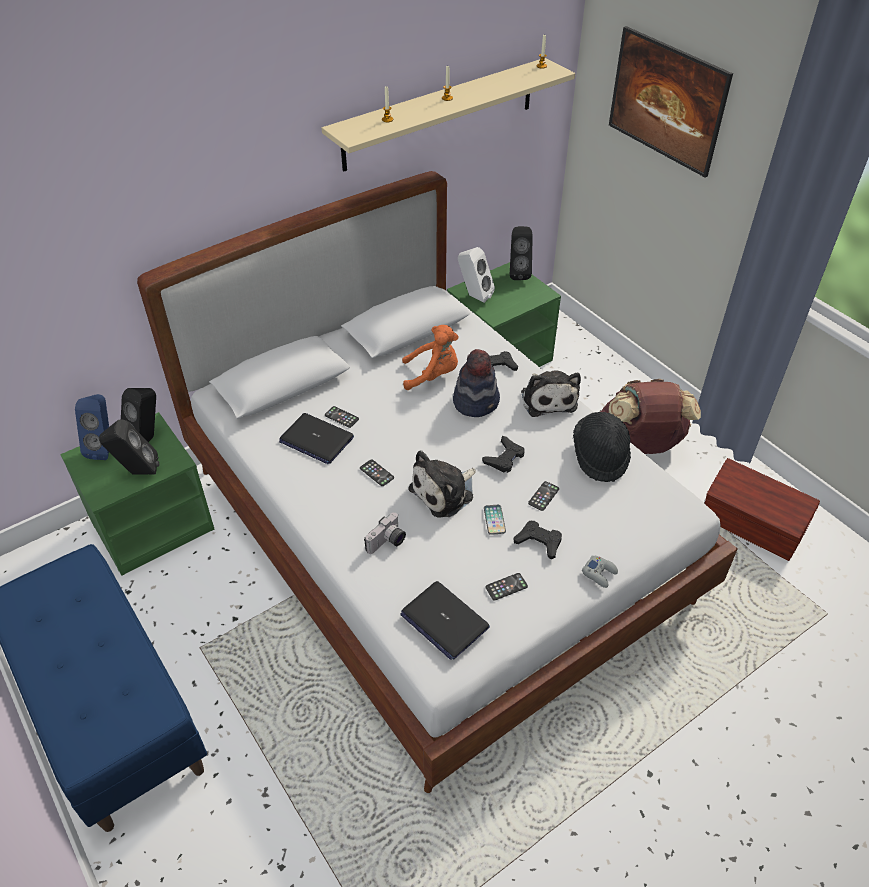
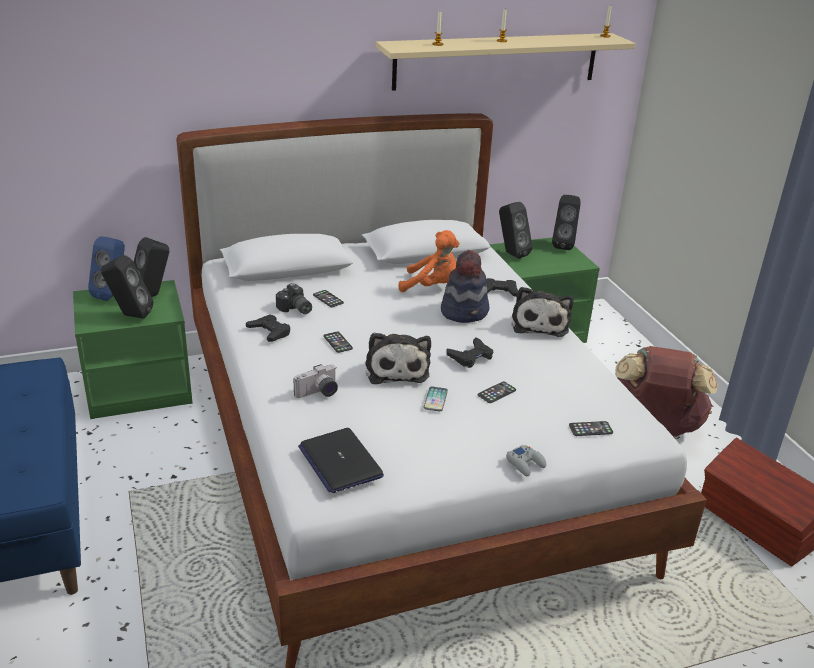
camera: 15 degrees right, 15 degrees down
(316, 439) = (295, 309): laptop -> camera
(445, 492) = (396, 369): plush toy -> plush toy turned 75 degrees counterclockwise
(474, 296) = (511, 254): white speaker -> black speaker
(506, 587) = (419, 452): phone -> phone (590, 429)
(539, 542) = (473, 425): black game controller -> black game controller (269, 332)
(600, 456) = (573, 375): black hat -> none
(662, 125) = (714, 98): picture -> none

